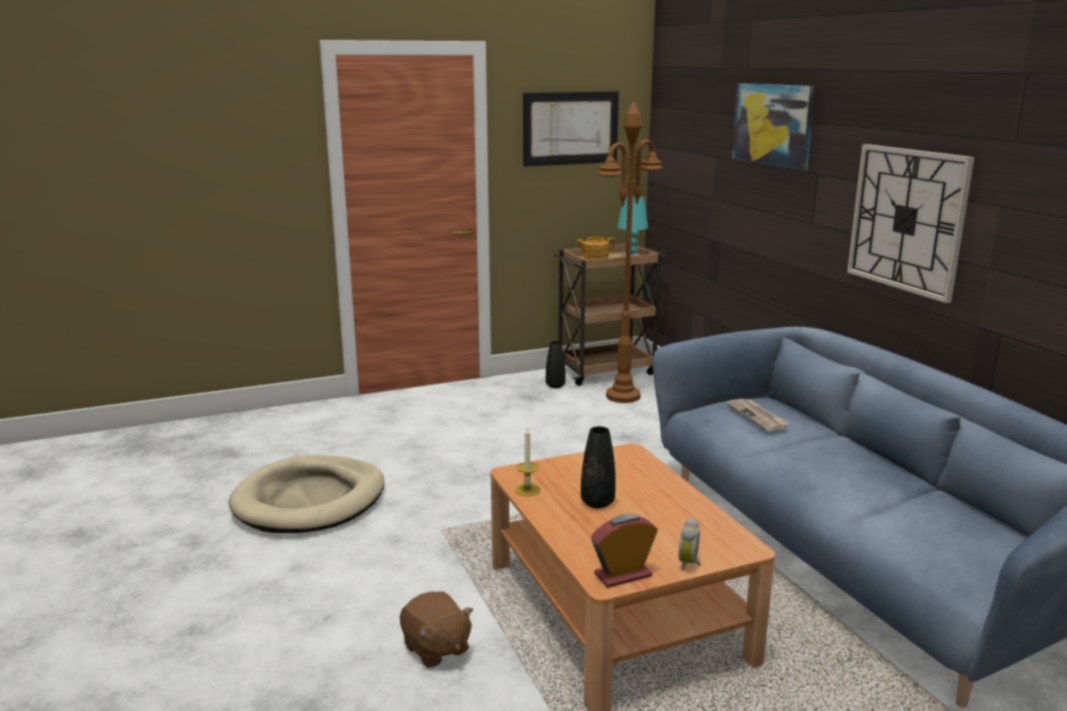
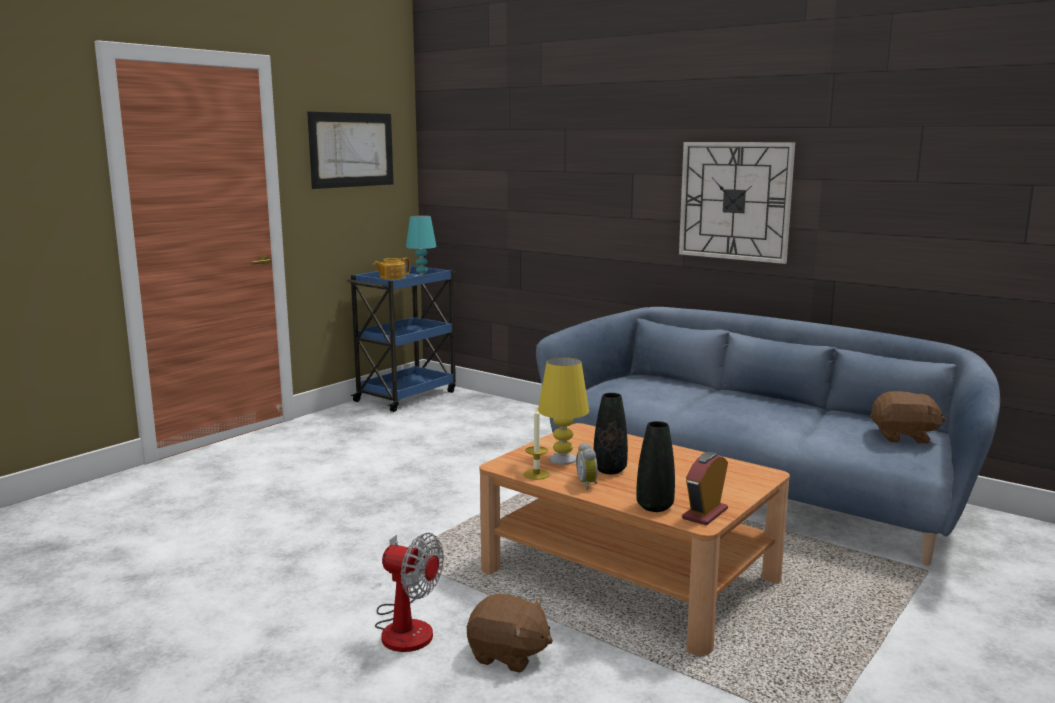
camera: 30 degrees left, 5 degrees down
(310, 500) = (215, 567): beige dog bed -> none
(387, 595) = (405, 626): none -> fan
(555, 385) = (370, 415): black vase -> black vase (654, 507)
(570, 480) = (563, 459): none -> yellow table lamp
(606, 371) = (407, 396): brown cart -> blue cart
(622, 396) = (446, 413): brown floor lamp -> none
(690, 564) = (742, 493): alarm clock -> alarm clock (588, 484)
(758, 417) = (647, 387): newspaper -> none
(773, 124) = (578, 134): picture -> none
(983, 547) = (903, 437): none -> brown plush toy

